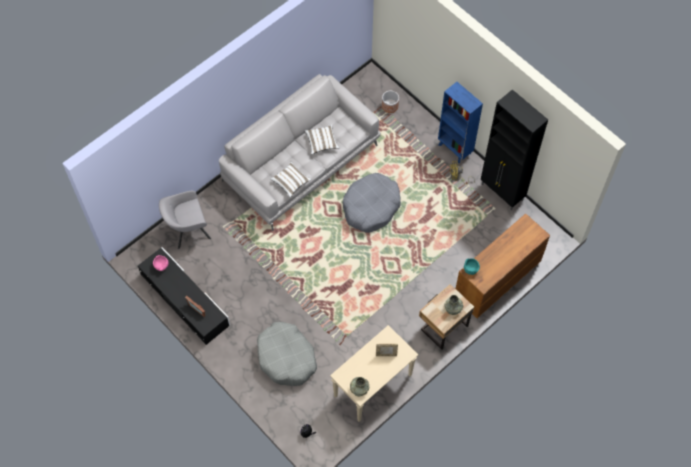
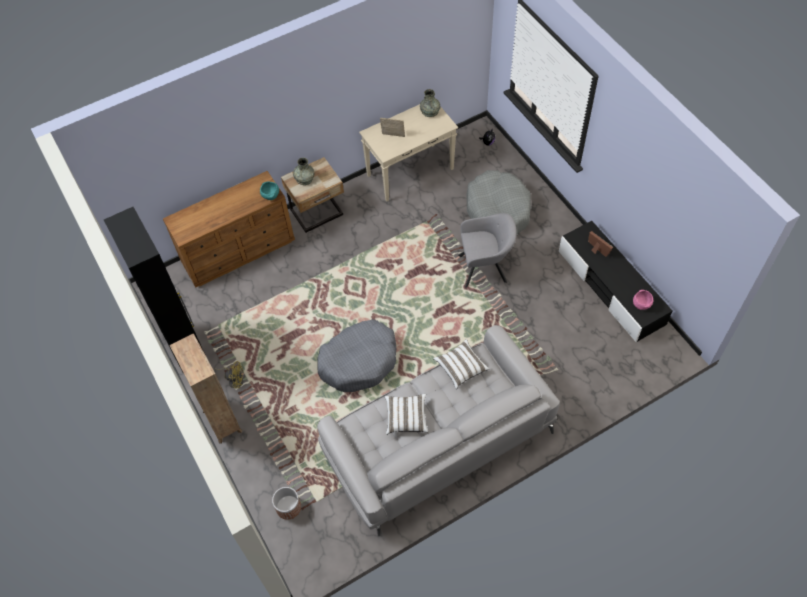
camera: 165 degrees left, 5 degrees down
(187, 231) = (604, 371): grey armchair -> grey armchair (485, 268)
(455, 149) = (222, 420): blue bookcase -> brown bookcase

